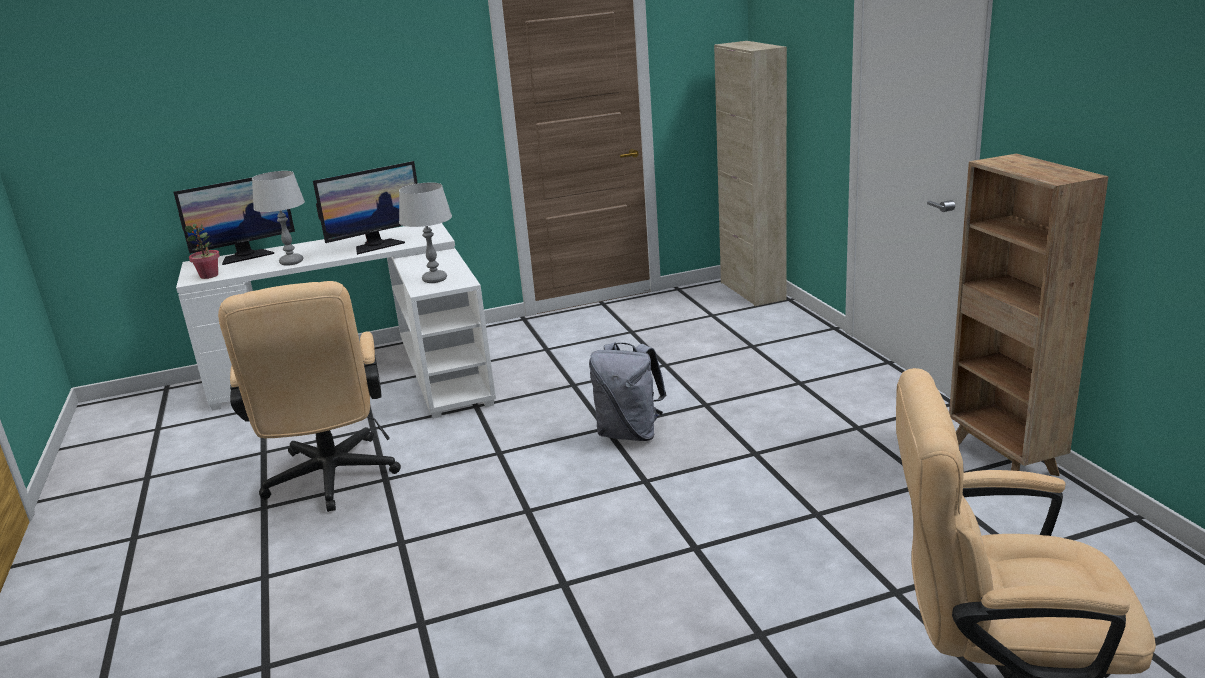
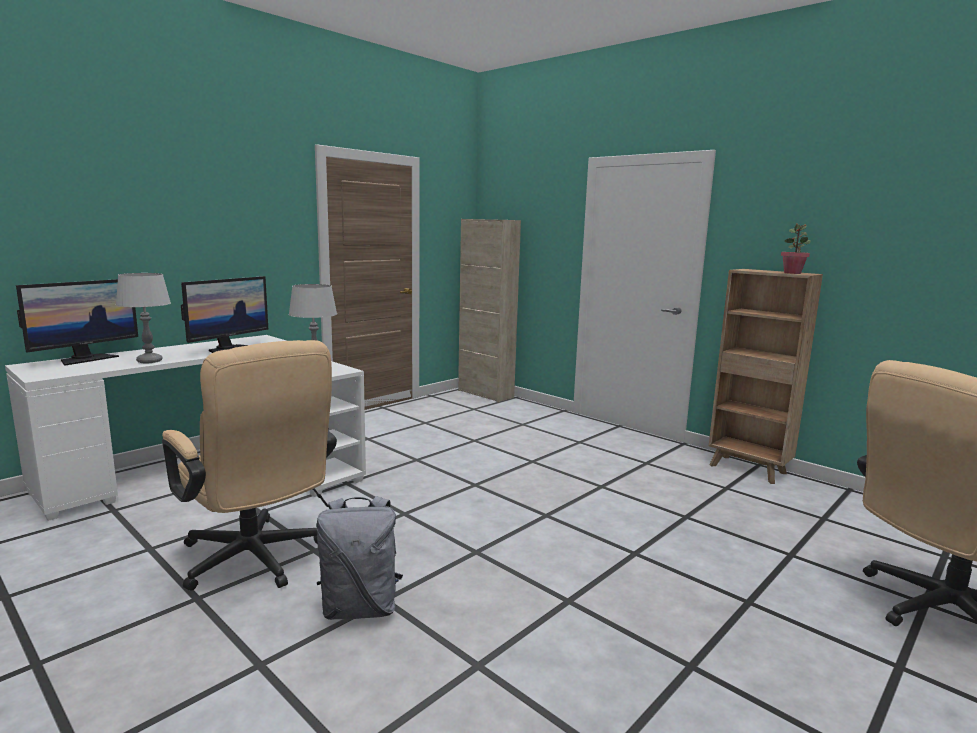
camera: 30 degrees left, 10 degrees down
(209, 276) = (59, 373): potted plant -> potted plant (792, 273)
(630, 433) = (498, 486): grey backpack -> grey backpack (360, 608)

